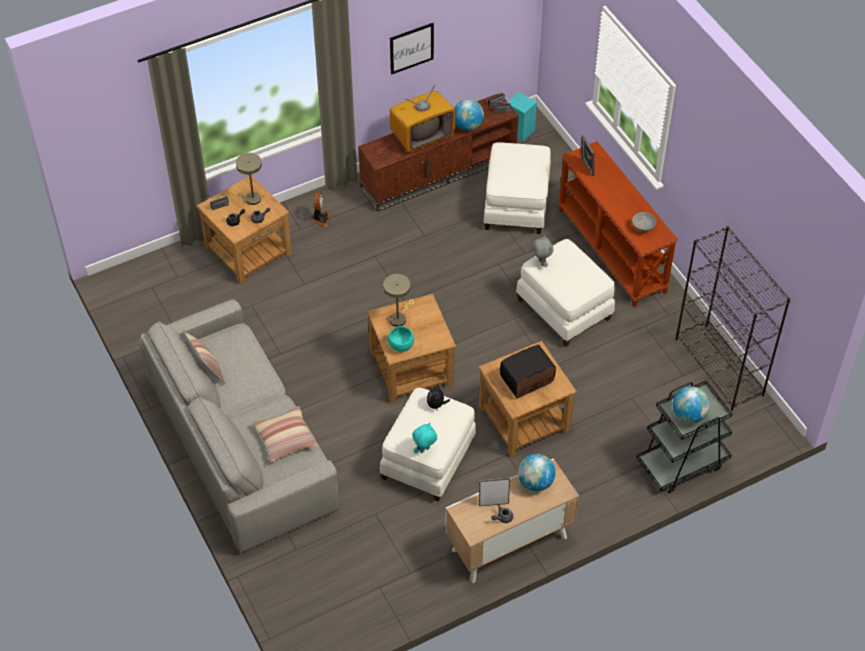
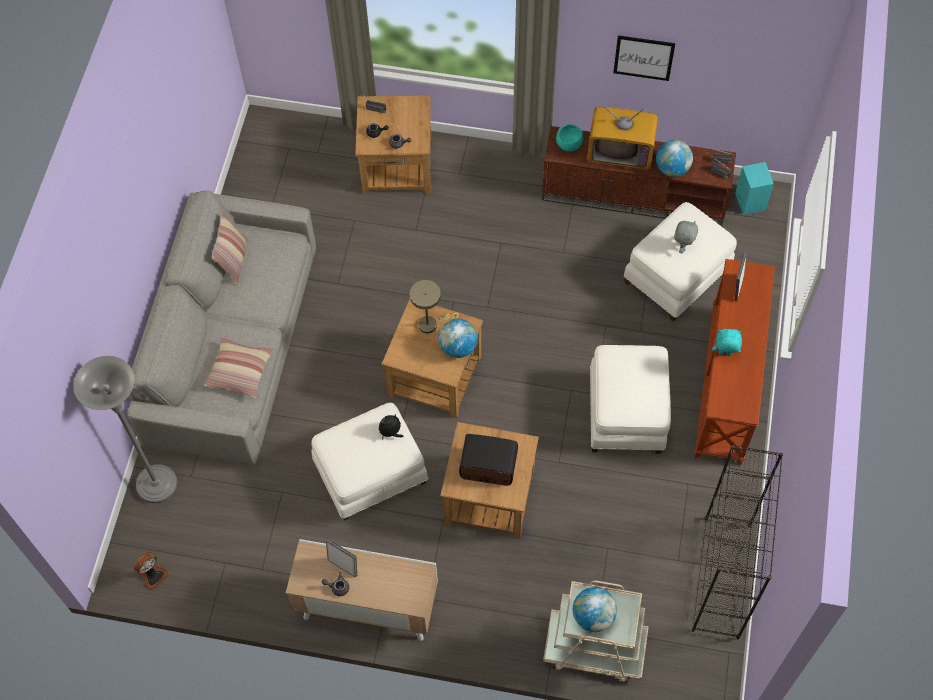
camera: 40 degrees right, 10 degrees up
(250, 198) = (408, 118): beige table lamp -> none
(275, 572) = (157, 484): none -> grey floor lamp
(320, 219) = (485, 175): fan -> fan (153, 575)
(400, 345) = (408, 352): turquoise bowl -> turquoise bowl (568, 144)
(424, 450) = (341, 469): turquoise plush toy -> turquoise plush toy (724, 354)
(535, 482) = (397, 575): globe -> globe (458, 347)
(541, 263) = (615, 356): grey plush toy -> grey plush toy (682, 246)
(643, 228) = (733, 389): grey bowl -> none
(682, 463) = (594, 648): black cart -> beige cart

